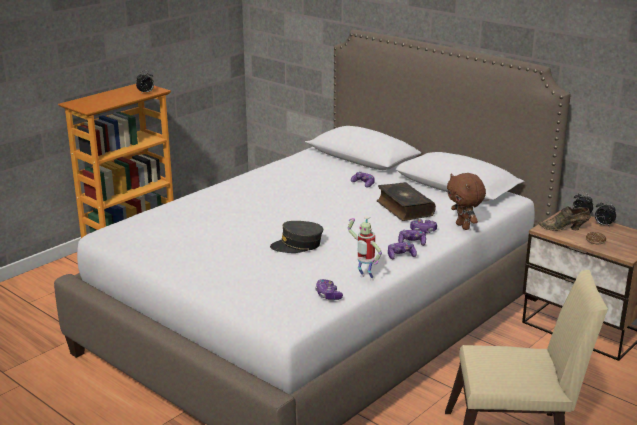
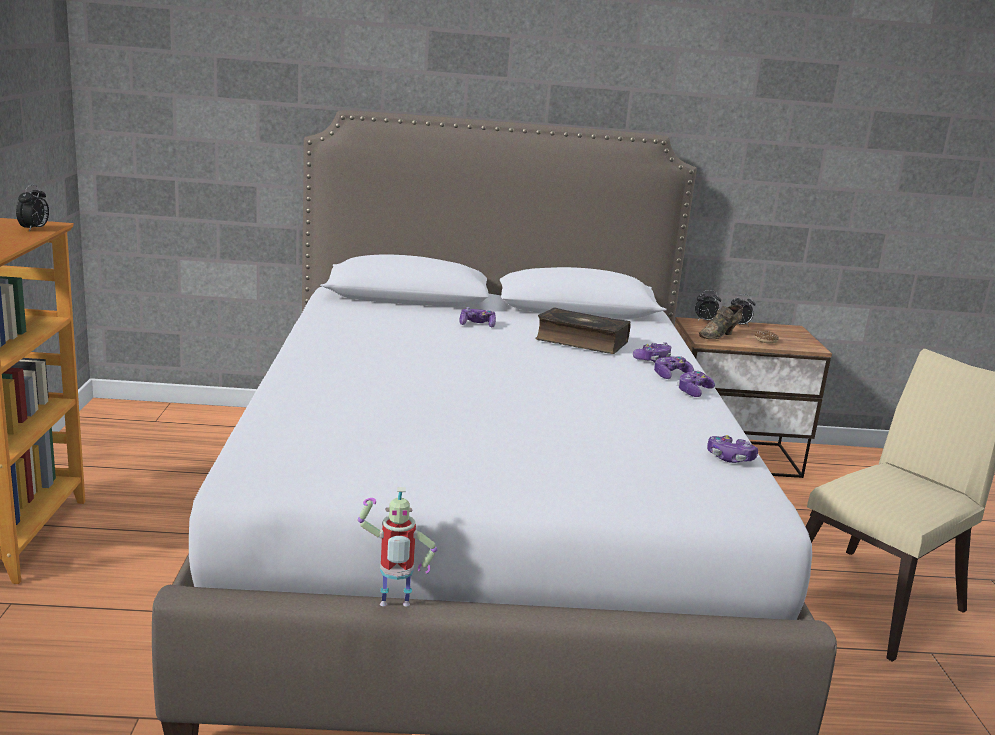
camera: 45 degrees left, 5 degrees down
(297, 245) = (564, 411): grey cap -> none
(365, 278) = (719, 427): toy robot -> toy robot (394, 607)
(463, 226) = (676, 347): brown plush toy -> none

